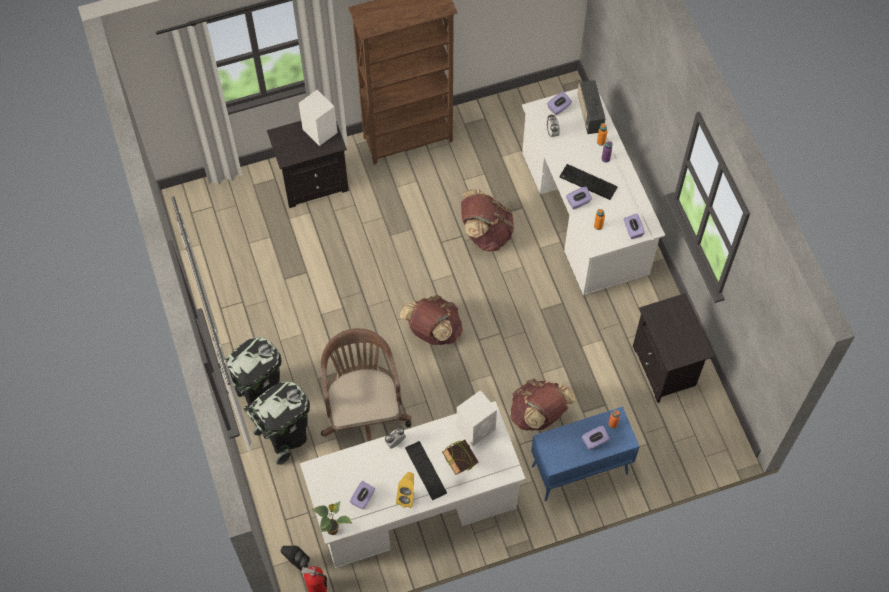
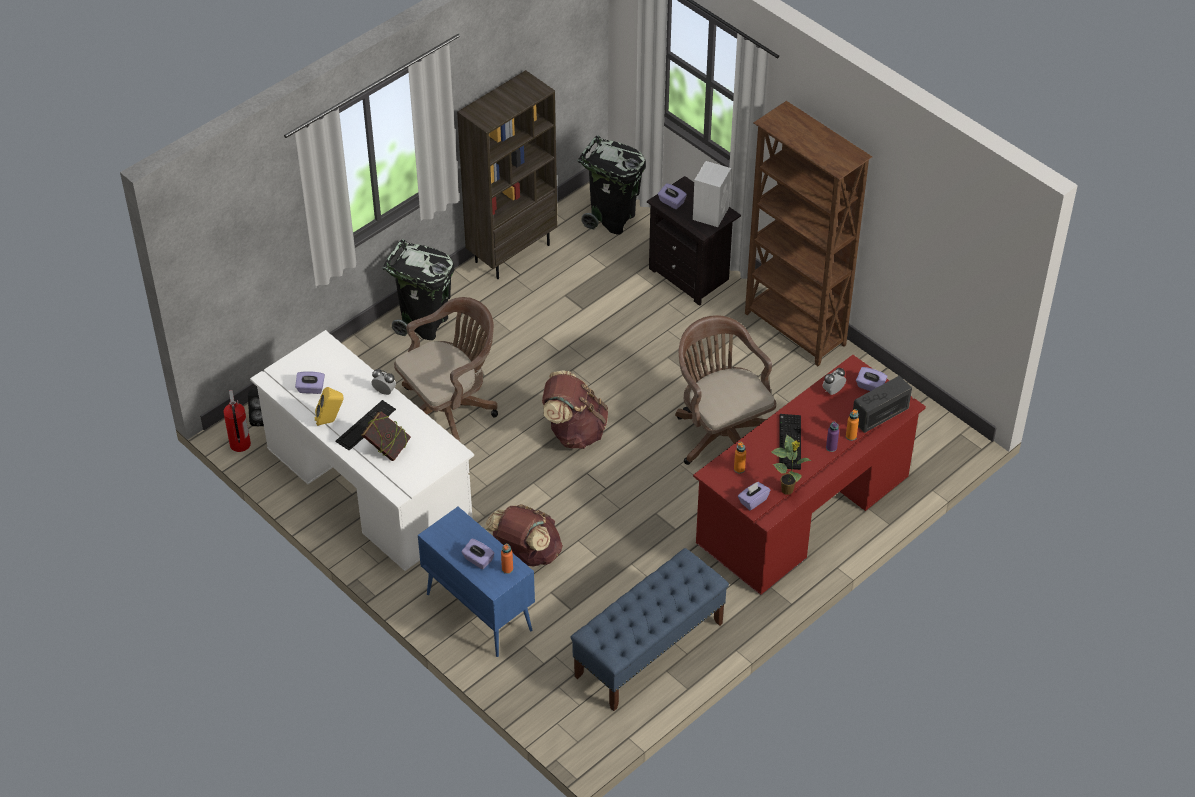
camera: 65 degrees right, 15 degrees down
(214, 297) = (512, 252): none -> brown bookcase
(284, 437) = (389, 360): black trash can -> black trash can (612, 219)
(333, 529) = (267, 378): potted plant -> potted plant (788, 490)
(476, 427) = (434, 448): white speaker -> none
(485, 233) = (721, 433): brown backpack -> brown office chair
(578, 202) = (758, 442): purple tissue box -> purple tissue box (671, 202)
(585, 213) = (803, 511): white desk -> red desk
(665, 368) = (649, 650): black nightstand -> blue bench

